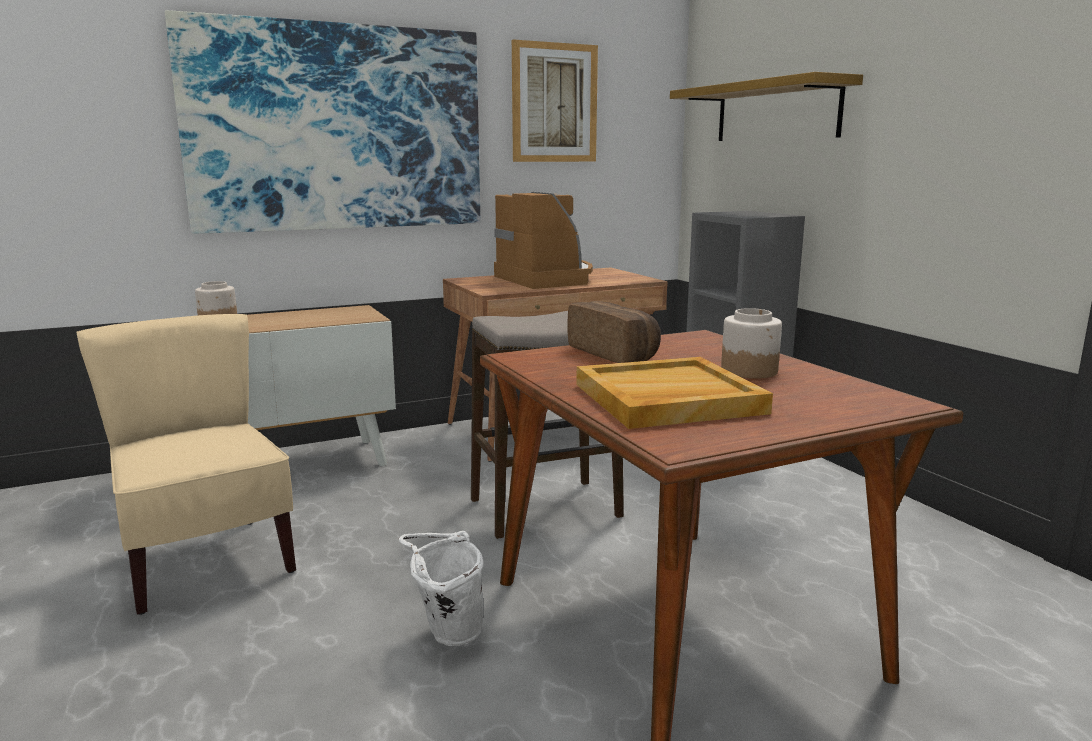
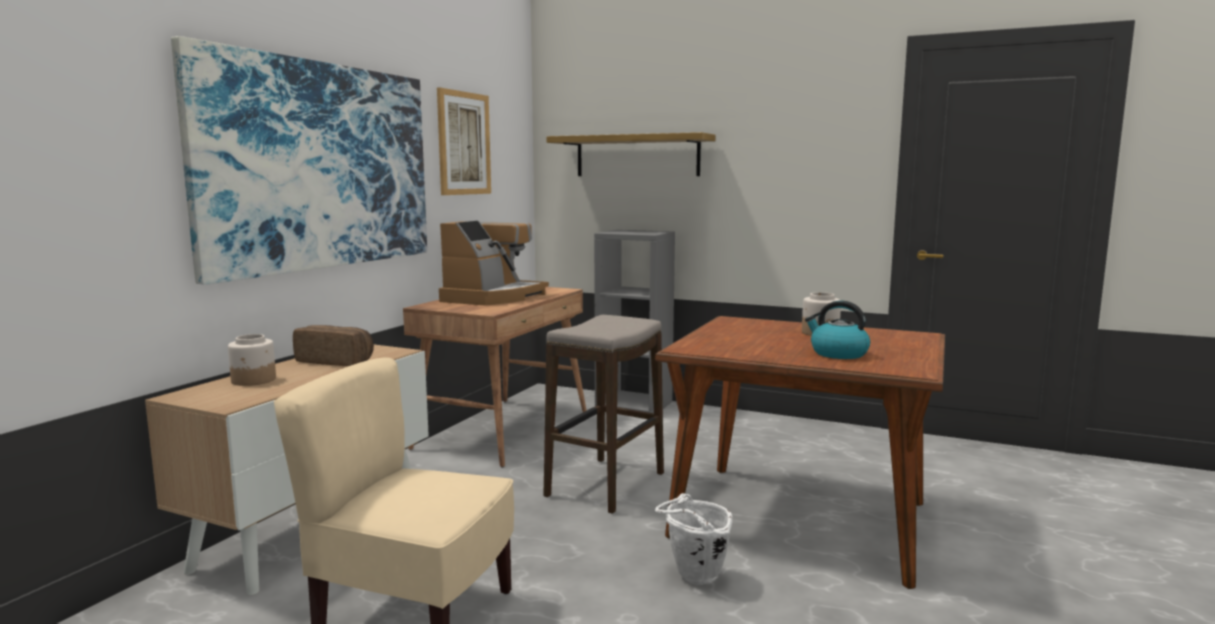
camera: 40 degrees left, 5 degrees down
(547, 279) = (493, 297): coffee machine -> coffee machine turned 90 degrees clockwise
(616, 354) = (729, 337): bread -> bread (336, 361)
(667, 399) = (838, 353): beige tray -> kettle

